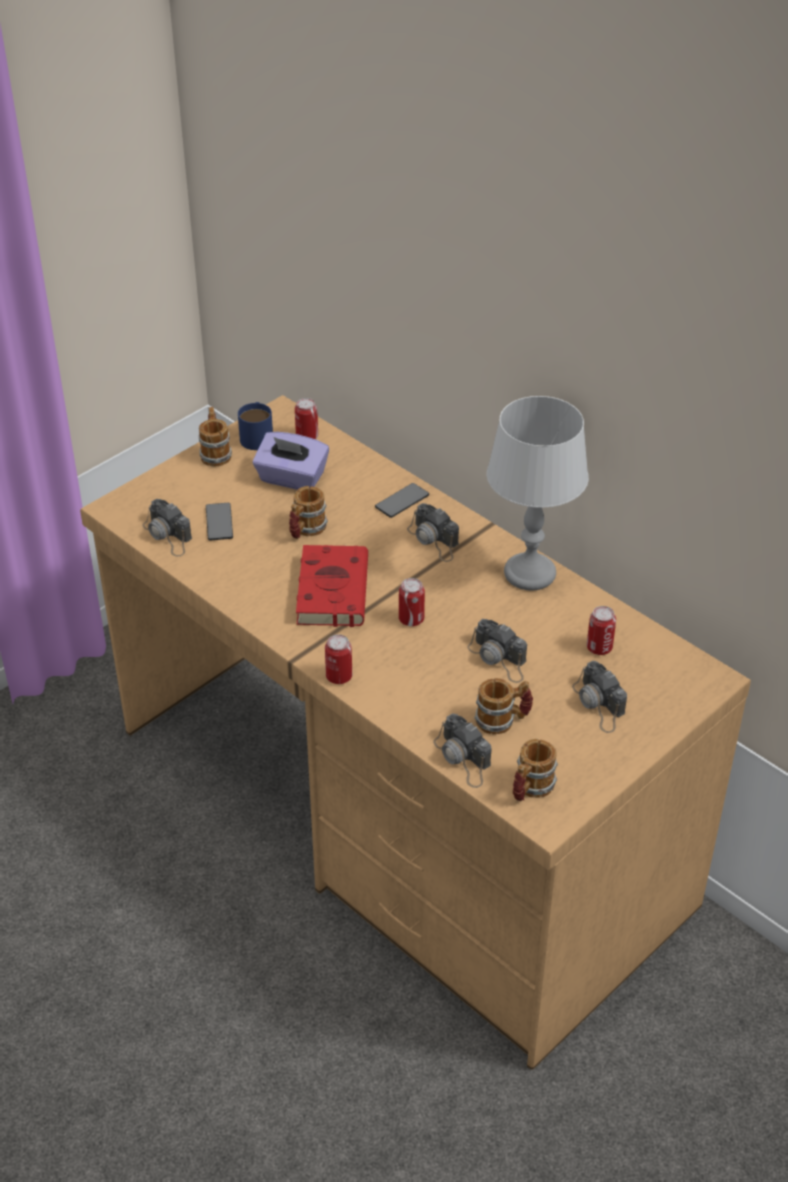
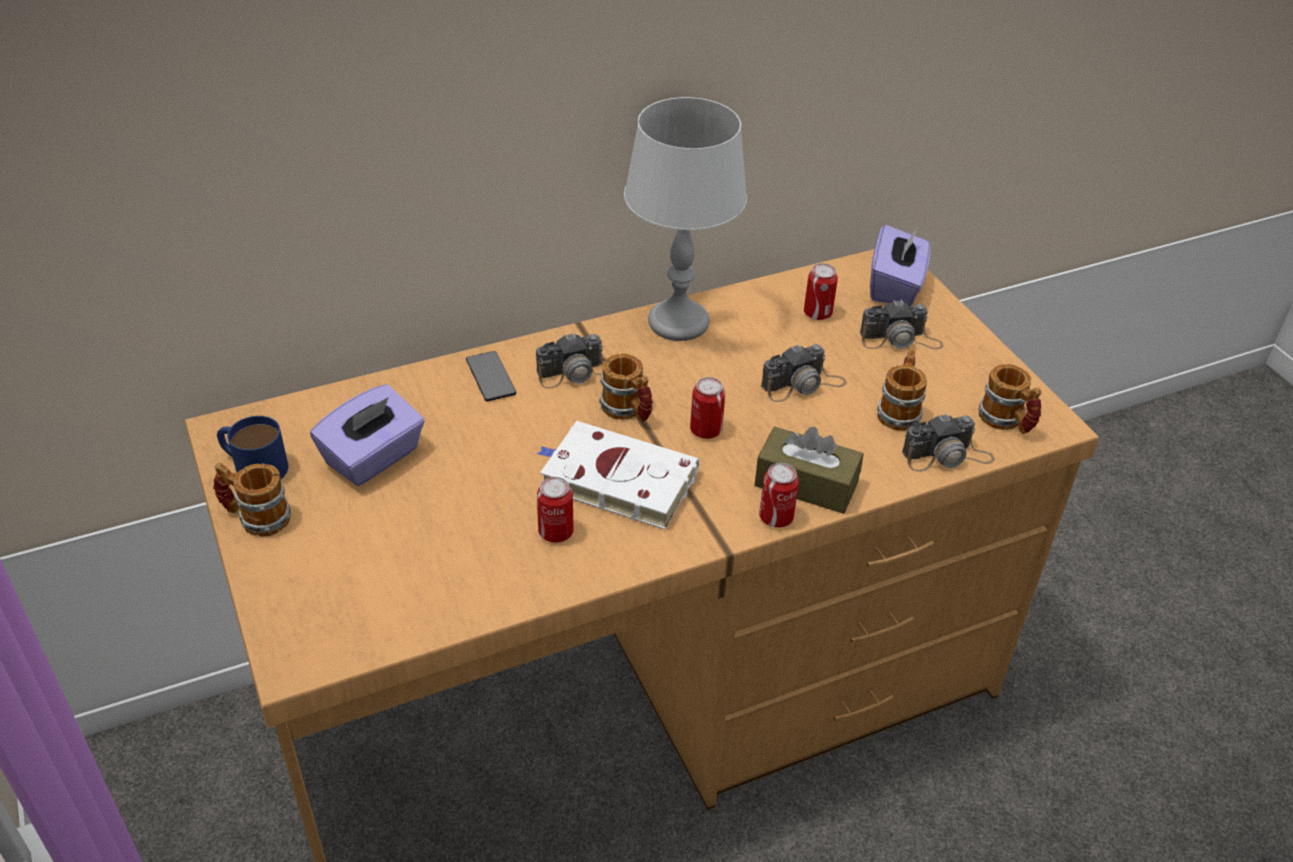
camera: 70 degrees left, 0 degrees up
(168, 535) = (403, 614): camera -> none
(219, 522) = (413, 552): phone -> none
(306, 530) = (487, 473): mug -> mug (628, 411)
(307, 436) = (297, 421): can -> can (556, 532)
(332, 589) = (615, 480): red book -> white book
(383, 684) = (806, 484): none -> brown tissue box
(675, 688) = (895, 286): none -> purple tissue box

